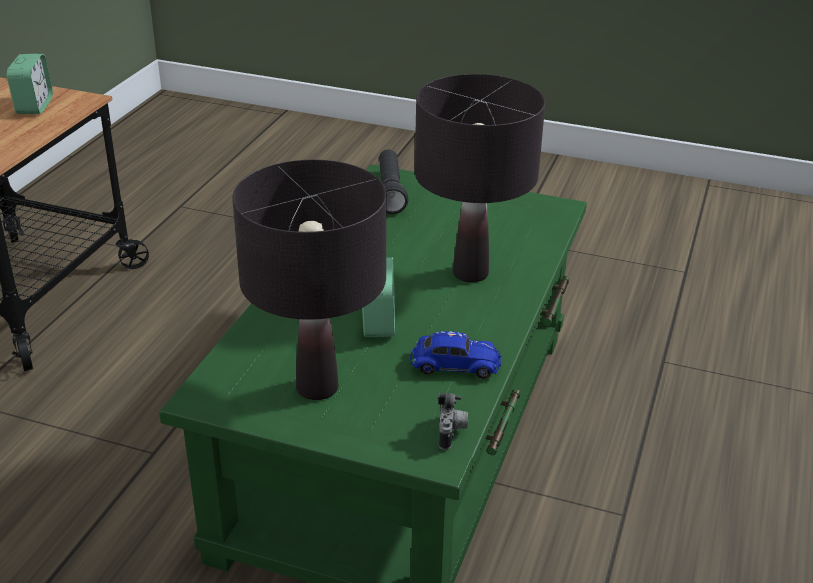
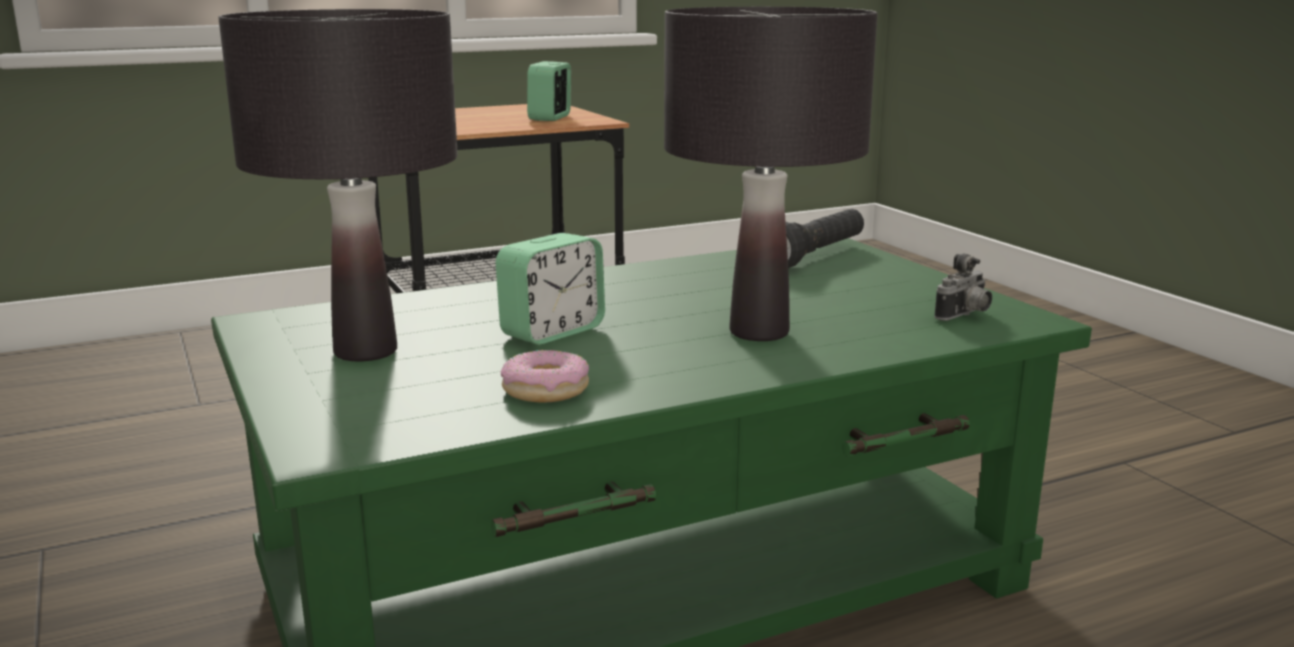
camera: 45 degrees right, 15 degrees down
(34, 106) = (550, 118): alarm clock -> alarm clock turned 150 degrees clockwise
(451, 433) = (391, 437): camera -> camera (965, 316)
(455, 365) = (545, 390): blue toy car -> donut

